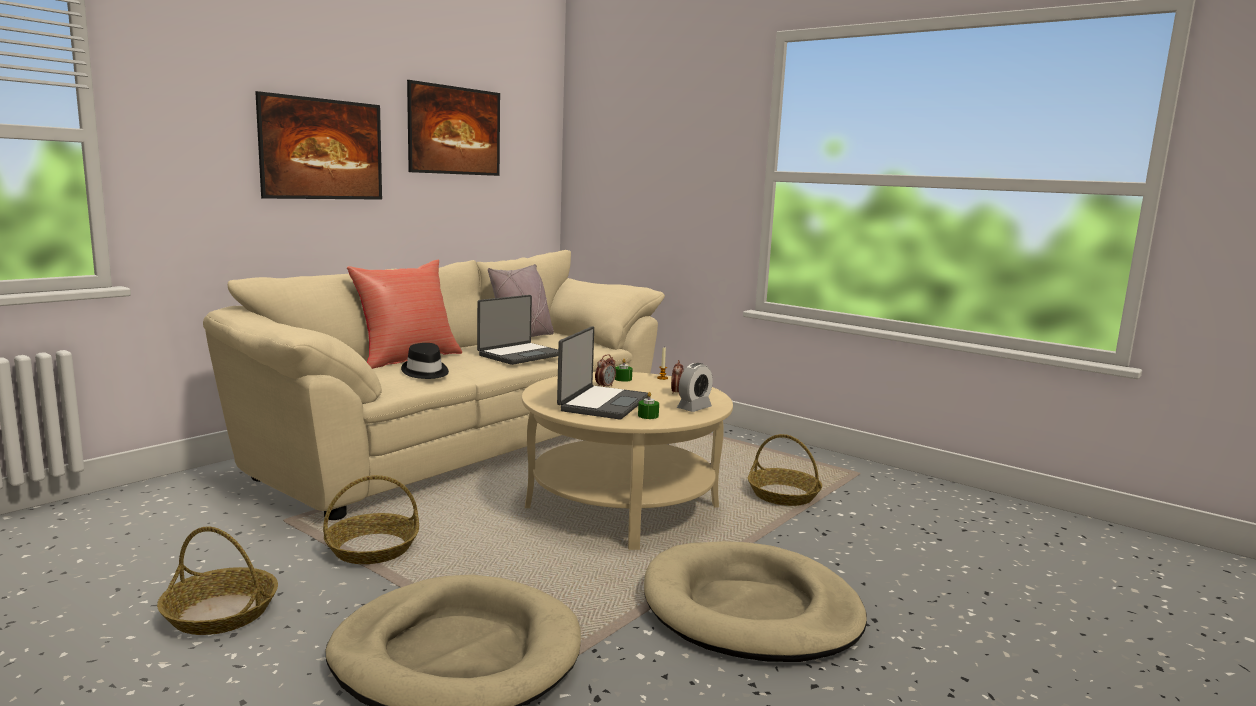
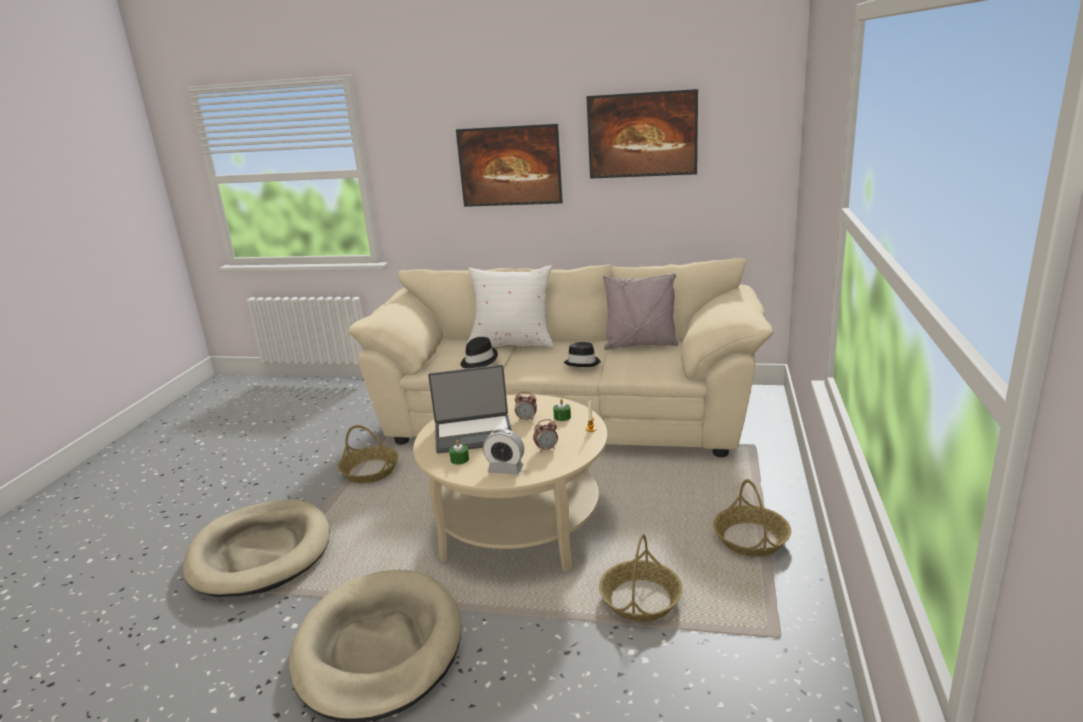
camera: 65 degrees right, 10 degrees up
(221, 613) = (274, 471): basket -> basket (751, 539)
(407, 359) = (512, 343): red pillow -> white pillow
(520, 355) = (583, 362): laptop -> black hat

